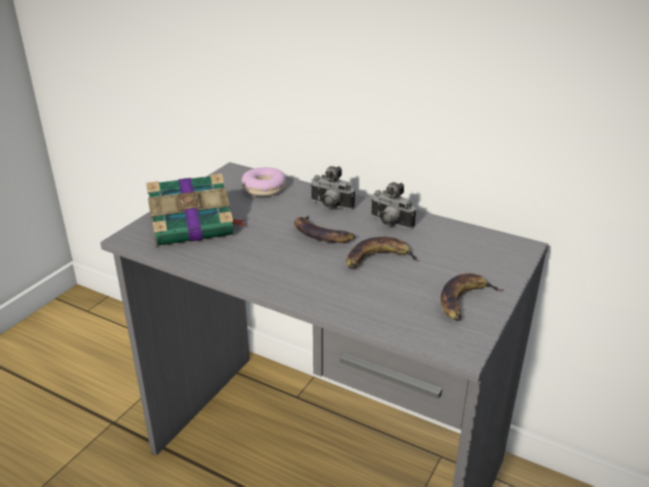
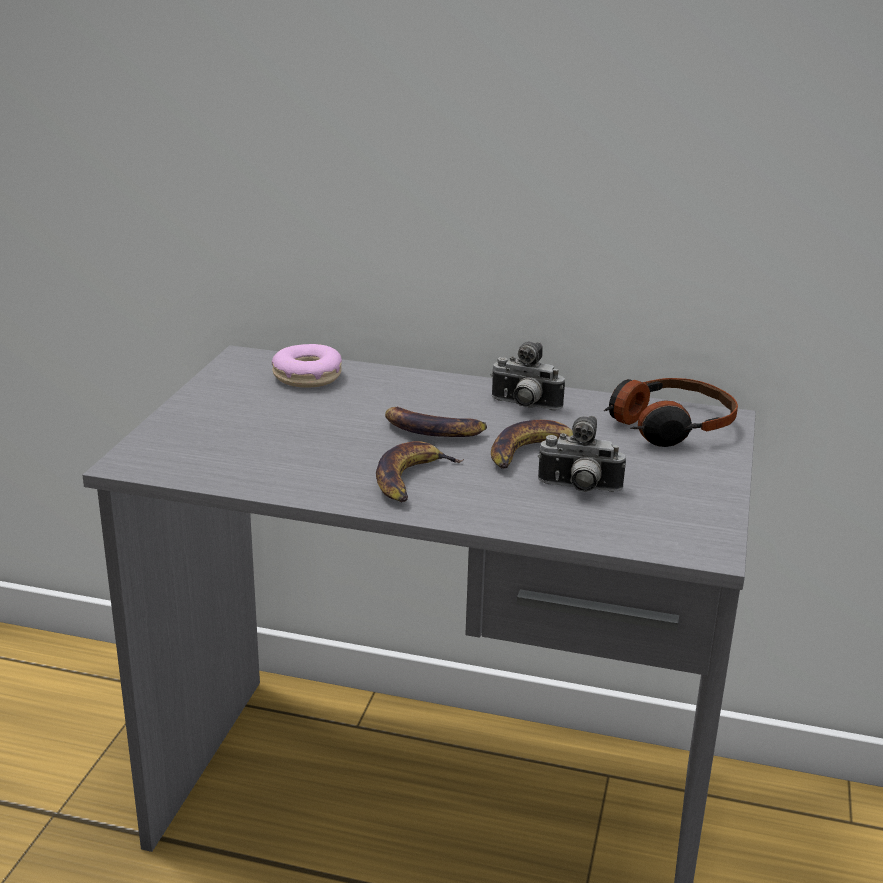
camera: 15 degrees left, 5 degrees down
(194, 226) = (227, 437): book -> none
(330, 206) = (424, 392): camera -> camera (578, 489)
(465, 301) = (681, 492): banana -> banana (412, 479)
(480, 249) = (668, 426): none -> headphones

